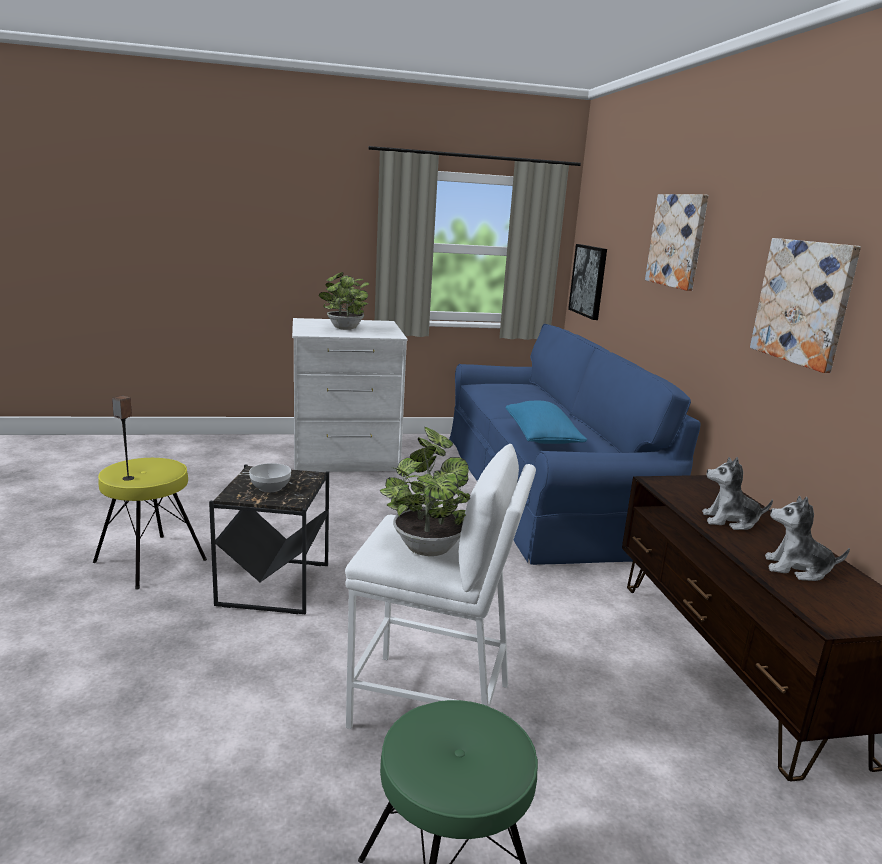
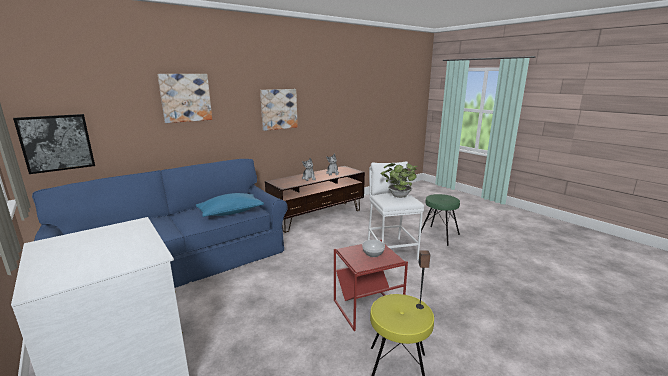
camera: 115 degrees left, 0 degrees up
(275, 584) = (366, 308): black side table -> red side table
(344, 329) = (108, 248): potted plant -> none

